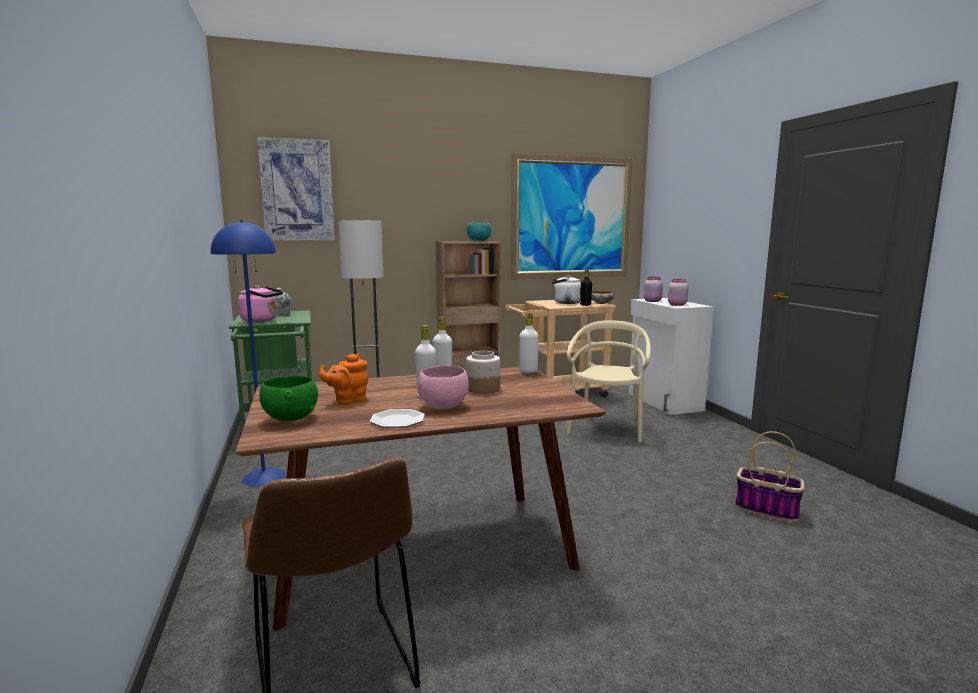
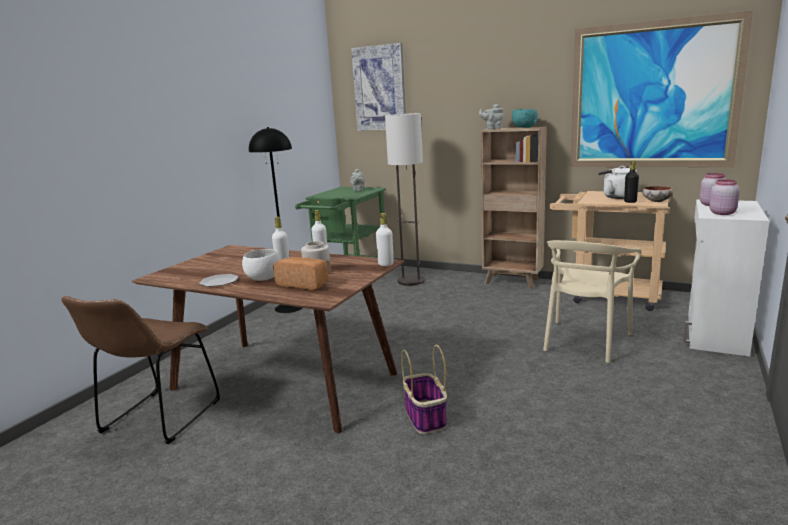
camera: 45 degrees right, 5 degrees up
(262, 320) = (330, 194): pink kettle -> none
(264, 476) = (289, 307): blue floor lamp -> black floor lamp
(290, 418) = (190, 268): green bowl -> none
(348, 400) = (236, 263): orange teapot -> none
(444, 406) = (263, 278): pink bowl -> white bowl
(447, 241) = (492, 128): none -> grey teapot
(509, 400) = (304, 284): none -> bread
(606, 427) = (585, 341): beige chair -> beige chair turned 150 degrees clockwise
(767, 509) = (583, 468): basket -> basket (426, 417)

